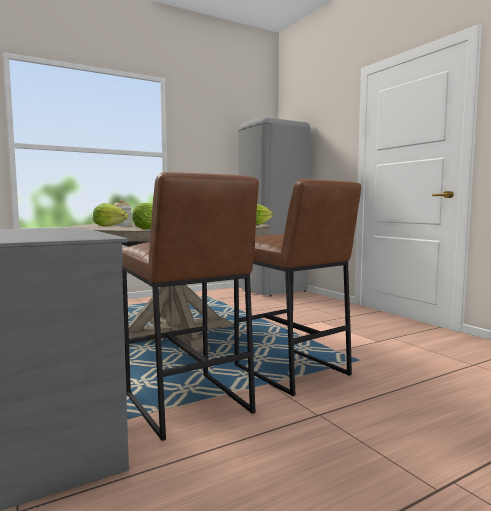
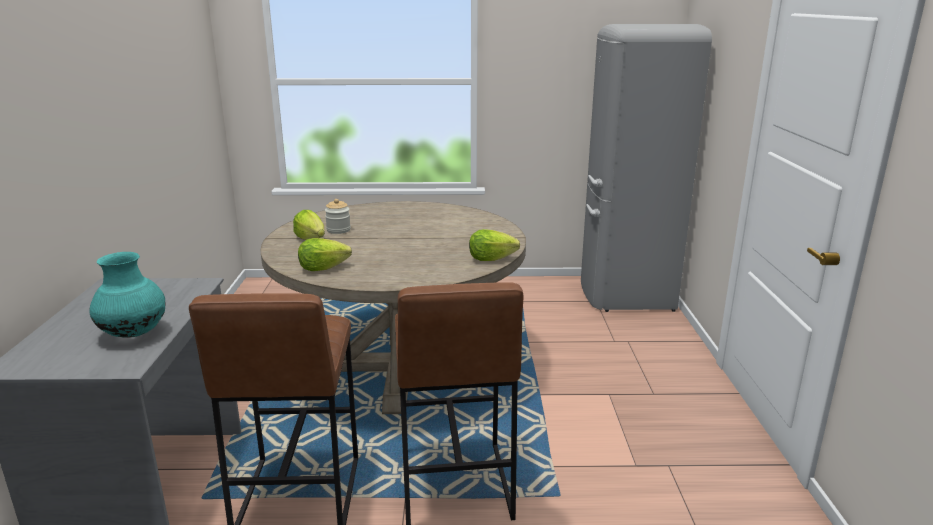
camera: 30 degrees right, 15 degrees up
(64, 233) = (134, 334): none -> turquoise vase

